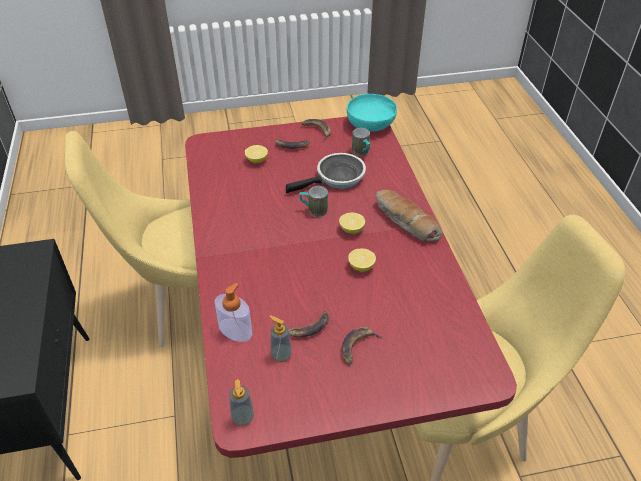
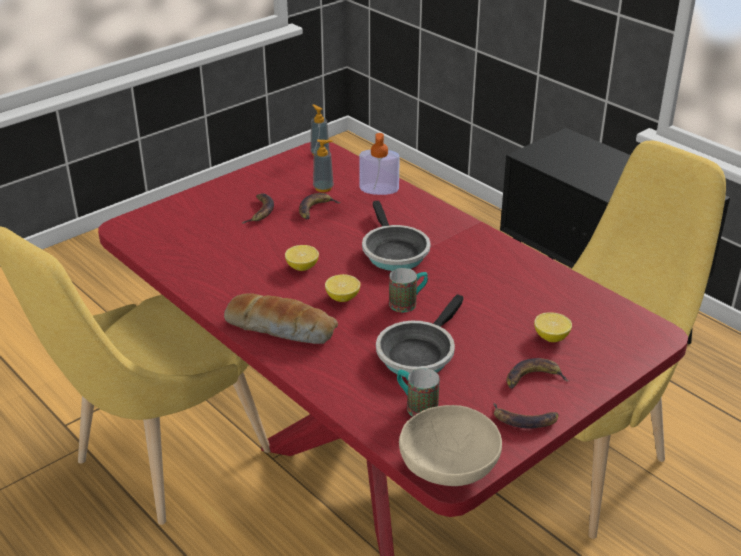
camera: 150 degrees right, 10 degrees down
(286, 254) = (393, 252): none -> frying pan
(370, 124) = (449, 470): turquoise bowl -> beige bowl

